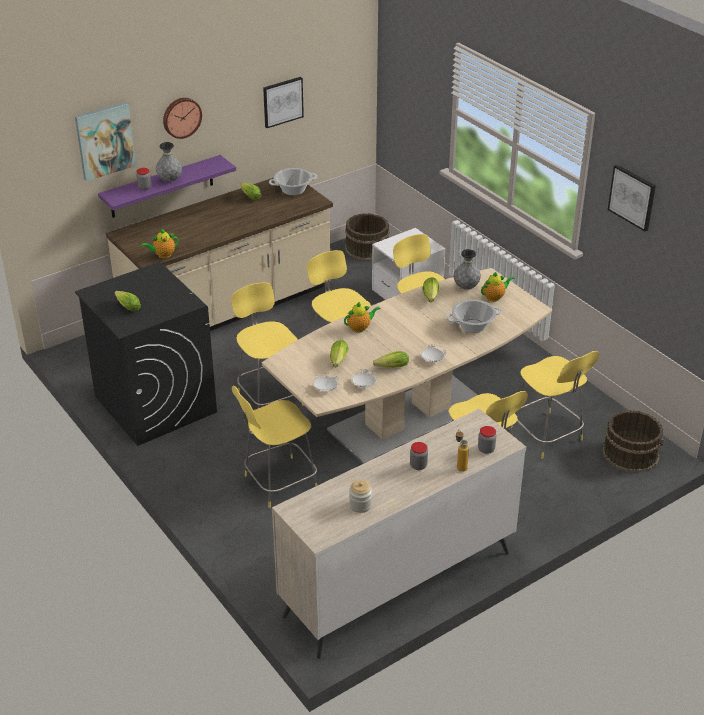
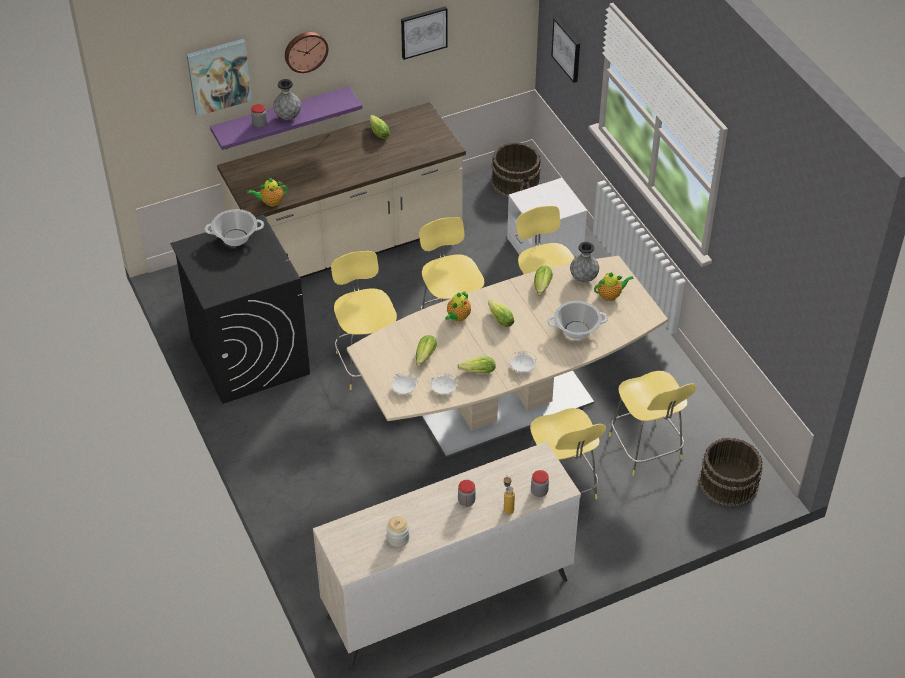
camera: 10 degrees right, 10 degrees up
(127, 306) = (219, 269): lettuce -> lettuce (499, 318)
(278, 483) = (354, 467): yellow stool -> none
(293, 190) = (427, 129): cooking pot -> cooking pot (235, 237)
(360, 328) = (457, 317): teapot -> teapot turned 135 degrees clockwise
(632, 197) = (755, 226): picture -> picture (567, 49)

